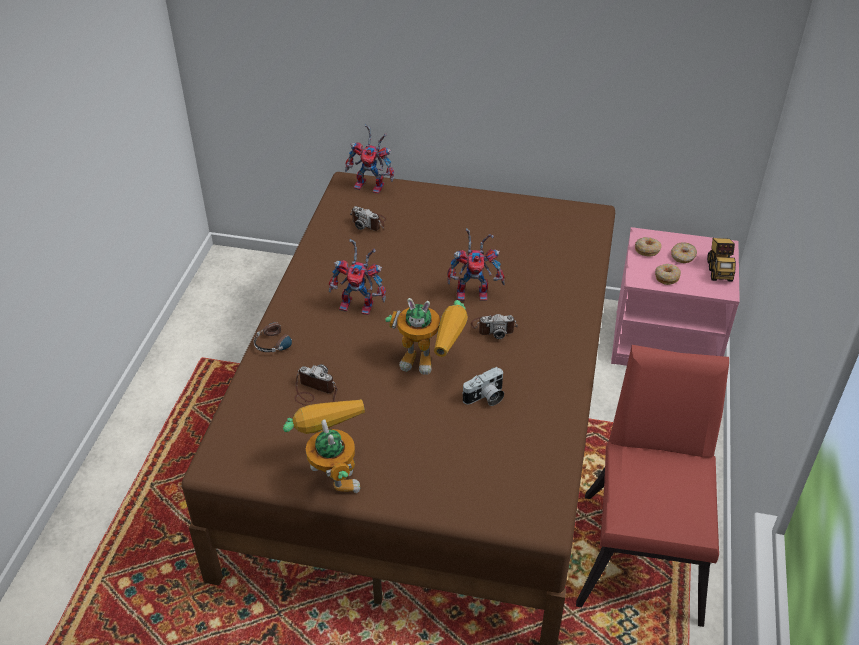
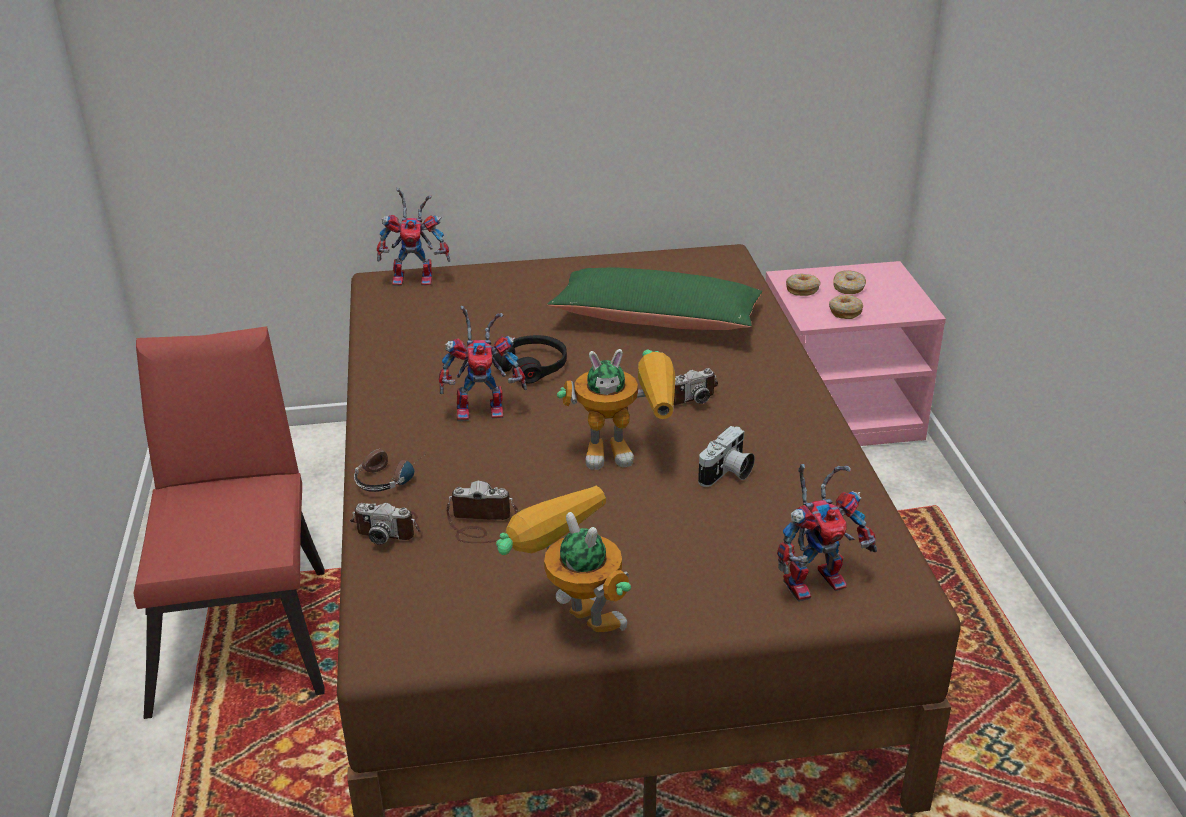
camera: 20 degrees left, 10 degrees down
(369, 222) = (437, 317): camera -> camera (388, 527)
(408, 279) = (532, 367): none -> black headphones
(474, 292) = (632, 363): toy robot -> toy robot (816, 579)
(511, 259) = (656, 319): none -> green pillow
(644, 547) = (960, 649): red chair -> red chair (245, 627)
(719, 270) = (900, 293): toy truck -> none

